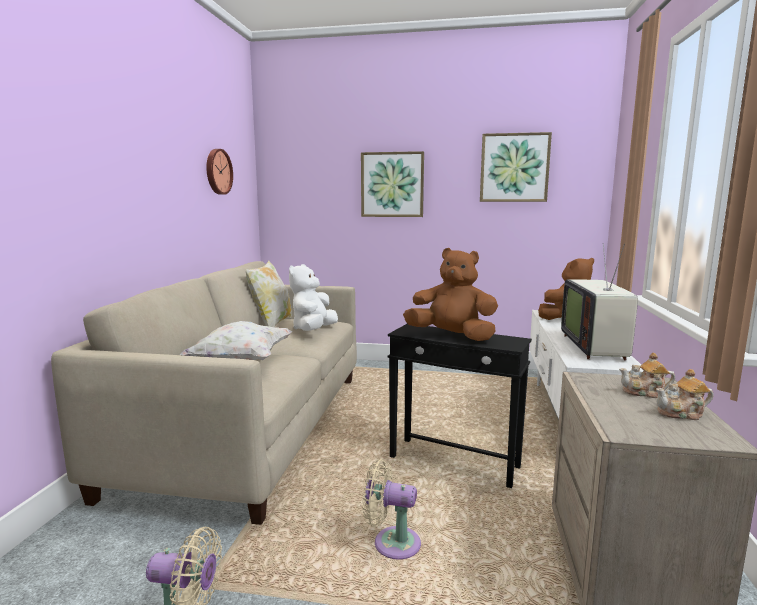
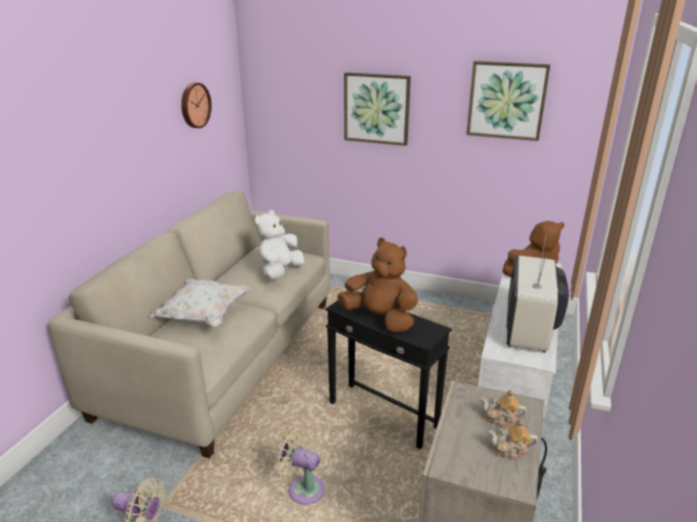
camera: 10 degrees right, 15 degrees up
(271, 324) = (246, 258): pillow -> none

